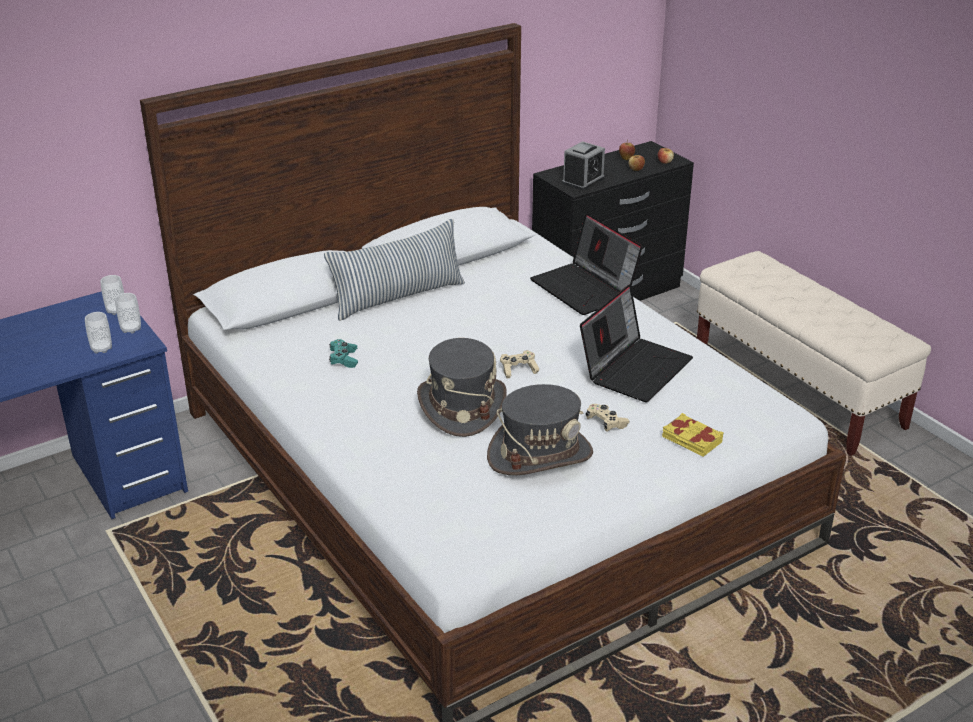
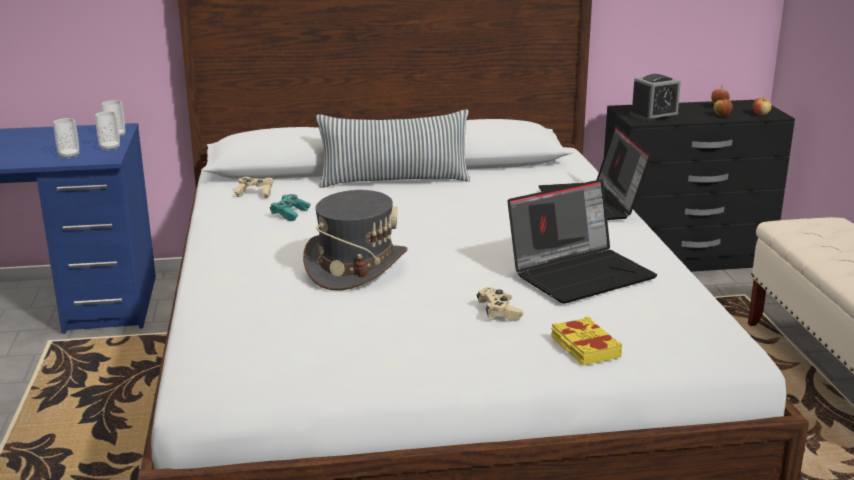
camera: 25 degrees right, 10 degrees down
(518, 370) = (449, 251): beige game controller -> beige game controller (255, 194)
(540, 455) = (391, 321): grey hat -> none

